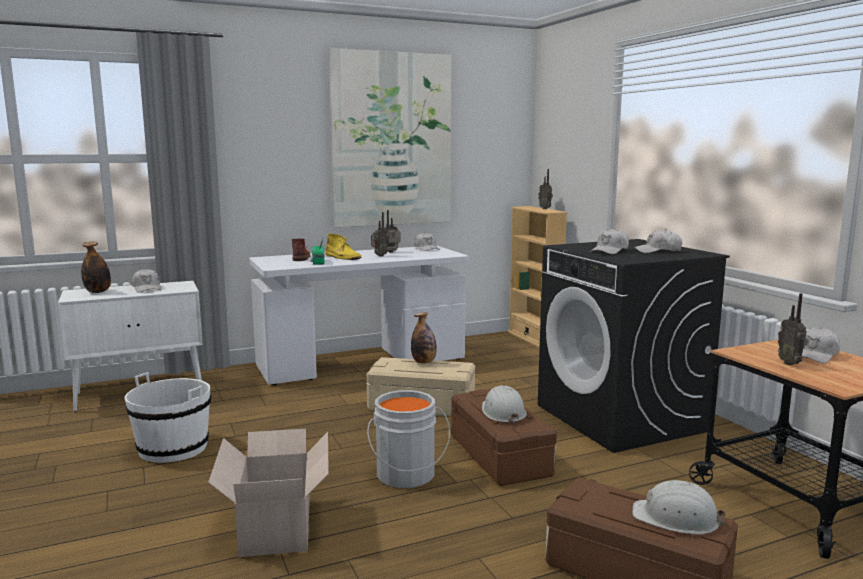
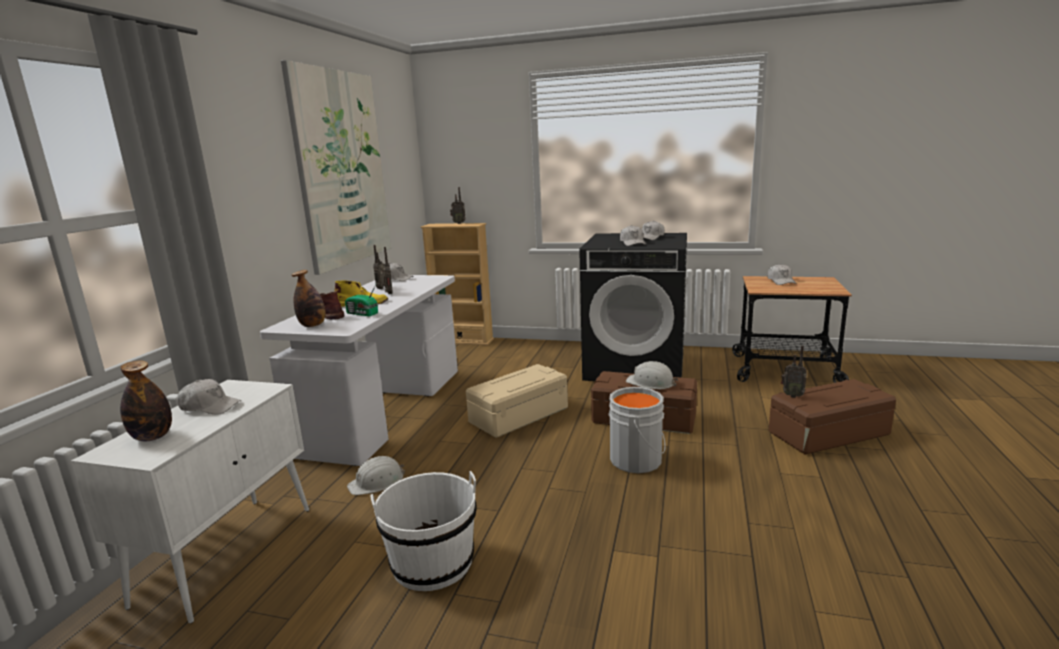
camera: 50 degrees left, 5 degrees up
(277, 525) = (666, 540): cardboard box -> none
(424, 362) = (511, 377): bottle -> bottle (313, 325)
(676, 518) = (847, 389): white hard hat -> white hard hat (377, 482)
(790, 363) = (790, 288): radio -> radio (792, 395)

